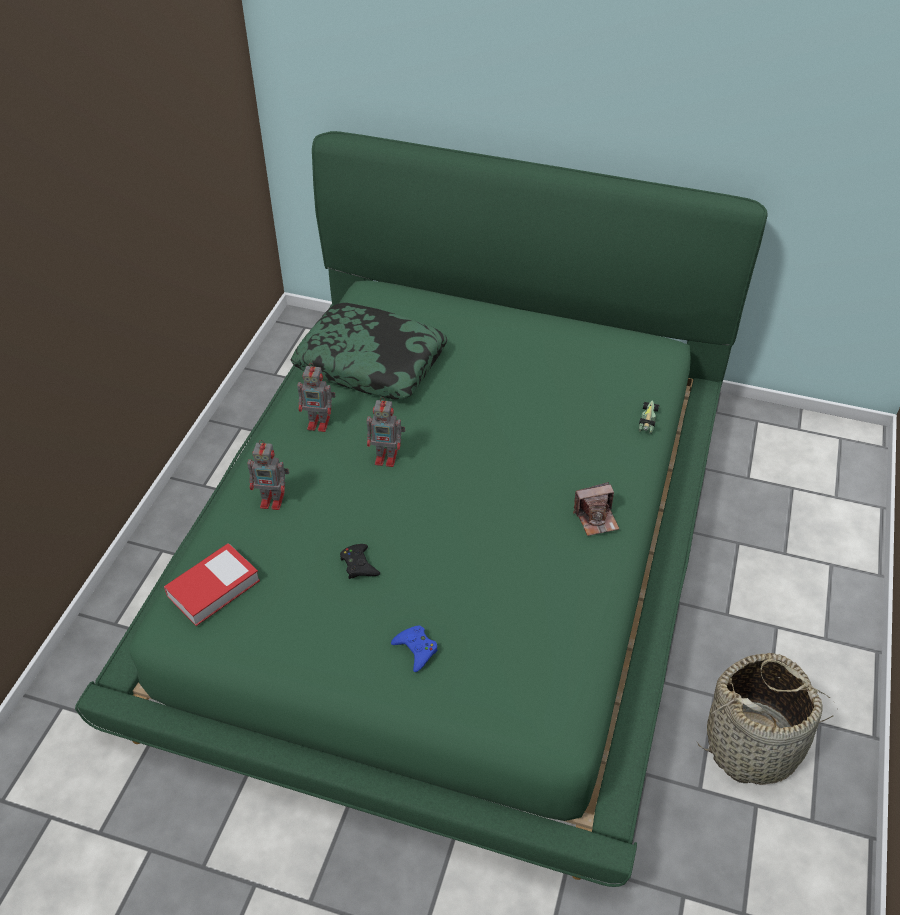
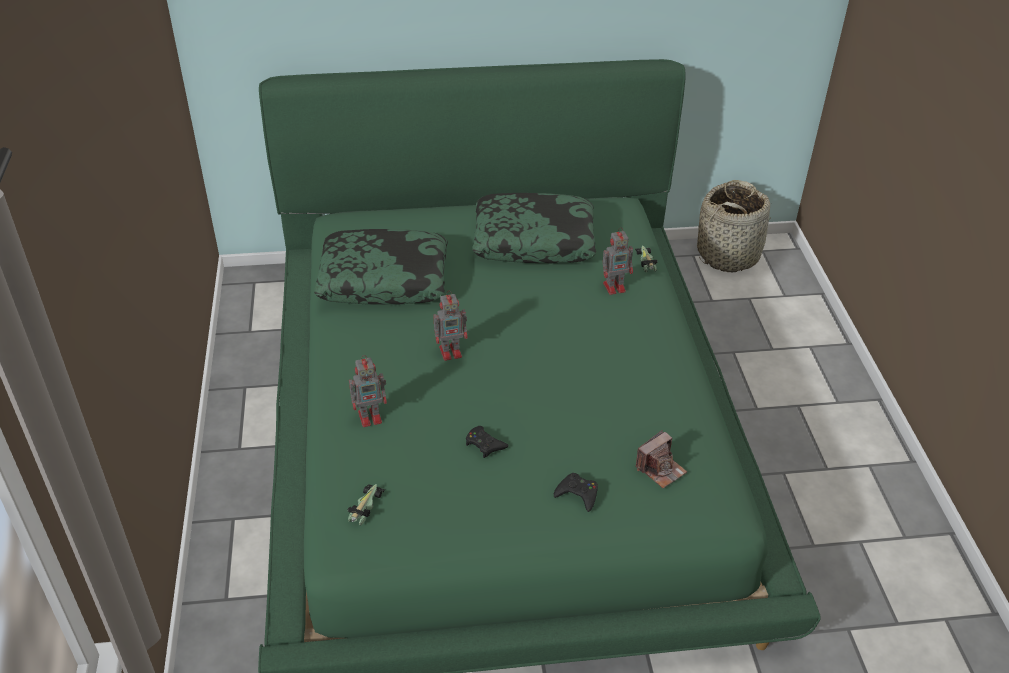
camera: 25 degrees left, 5 degrees down
(213, 588) = (365, 506): book -> toy car
(320, 423) = (371, 341): toy robot -> toy robot (615, 287)
(416, 650) = (577, 494): blue game controller -> black game controller
(543, 362) = (534, 240): none -> pillow
(596, 518) = (656, 347): camera -> camera (660, 469)
(753, 744) = (832, 498): basket -> basket (728, 254)

